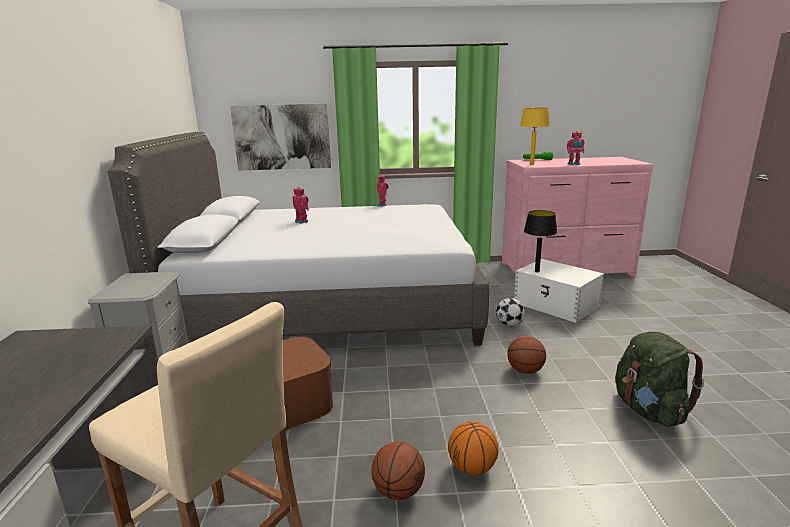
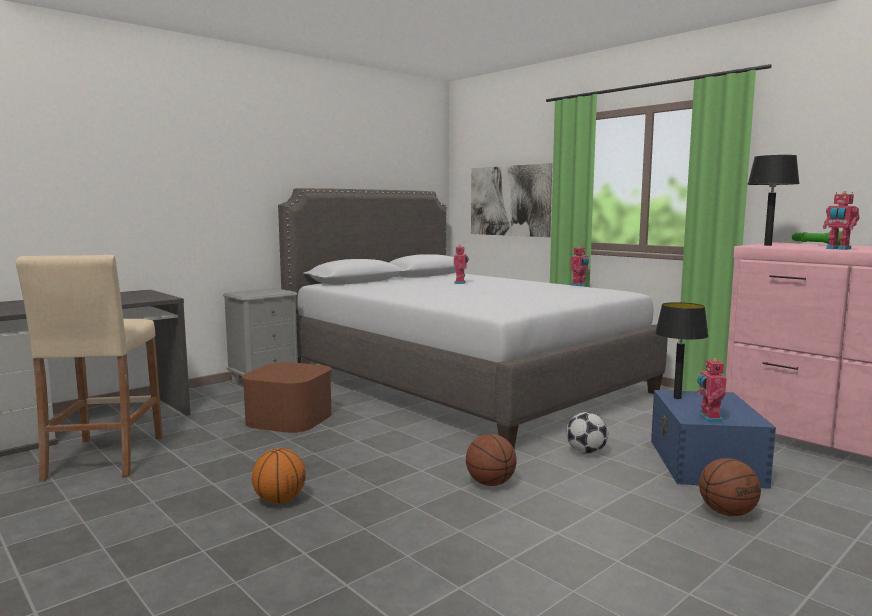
camera: 50 degrees right, 10 degrees down
(398, 490) = (220, 482): basketball -> basketball (727, 512)
(532, 164) = (768, 245): yellow table lamp -> black table lamp
(556, 305) = (705, 463): white storage box -> blue storage box
(579, 279) = (709, 419): none -> toy robot
(649, 410) = (517, 569): green backpack -> none

